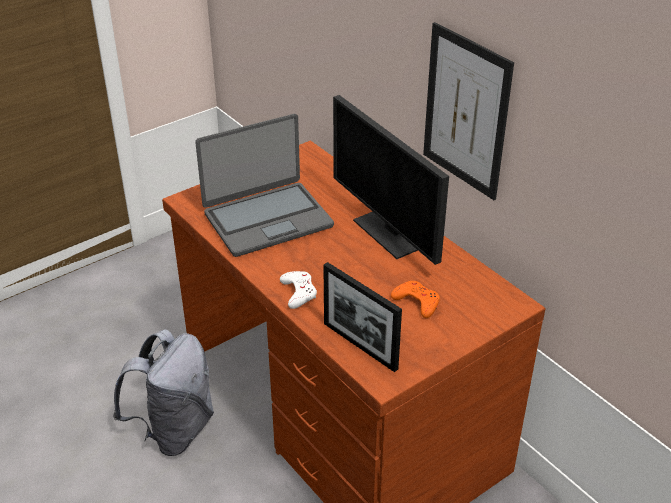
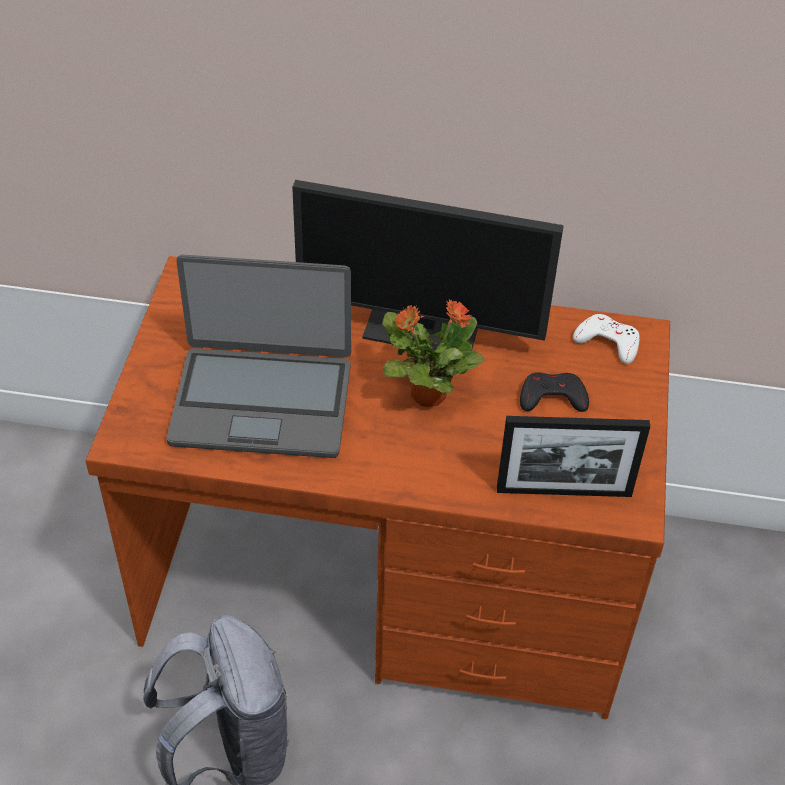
camera: 45 degrees left, 10 degrees up
(267, 219) = (262, 401): laptop -> laptop turned 75 degrees clockwise
(298, 292) = (422, 473): white game controller -> white game controller (608, 342)
(351, 261) = (427, 394): none -> potted plant
(417, 302) = (552, 397): orange game controller -> black game controller
(466, 112) = (503, 129): picture -> none

